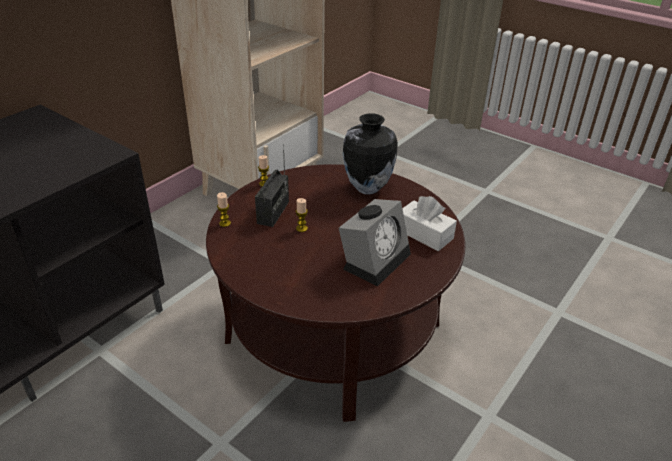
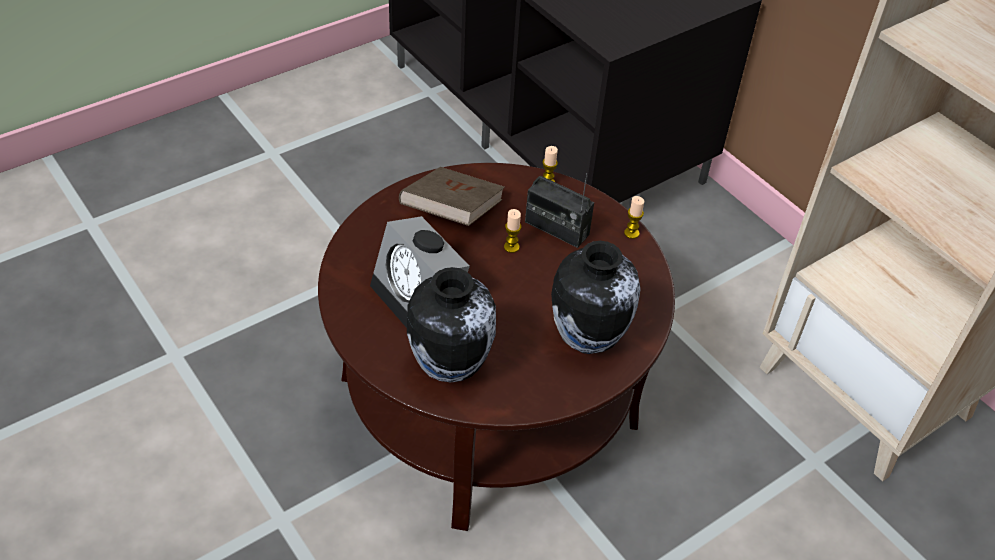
camera: 105 degrees right, 10 degrees up
(278, 262) = (452, 213): none -> brown book
(424, 234) = (450, 367): white tissue box -> vase

